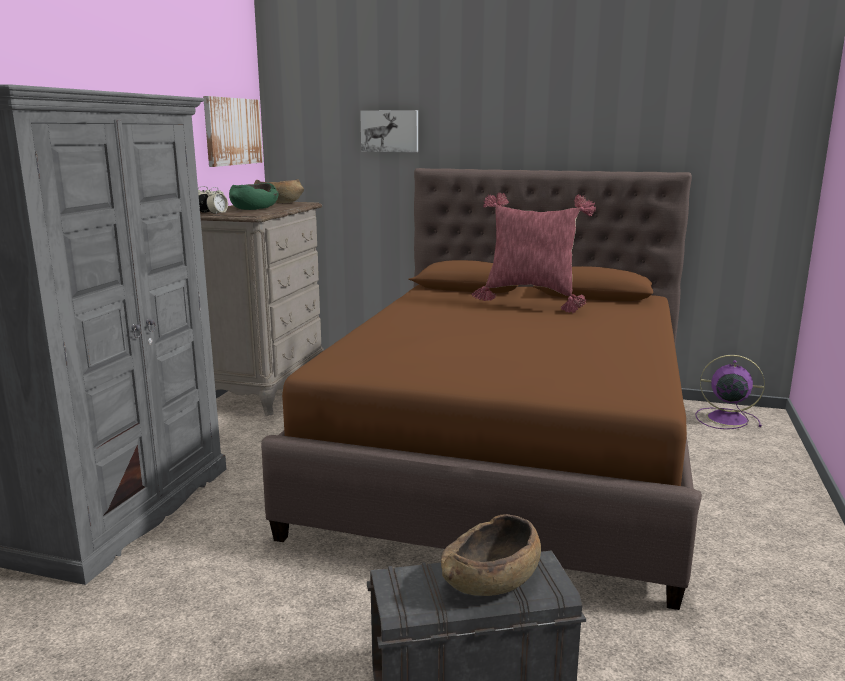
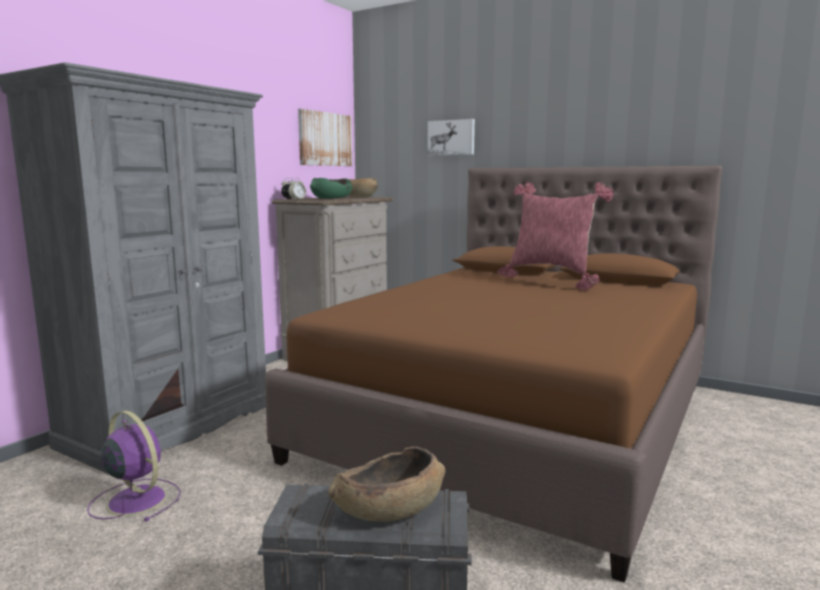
camera: 15 degrees right, 5 degrees down
(725, 418) = (755, 410): purple fan -> purple fan (135, 499)

